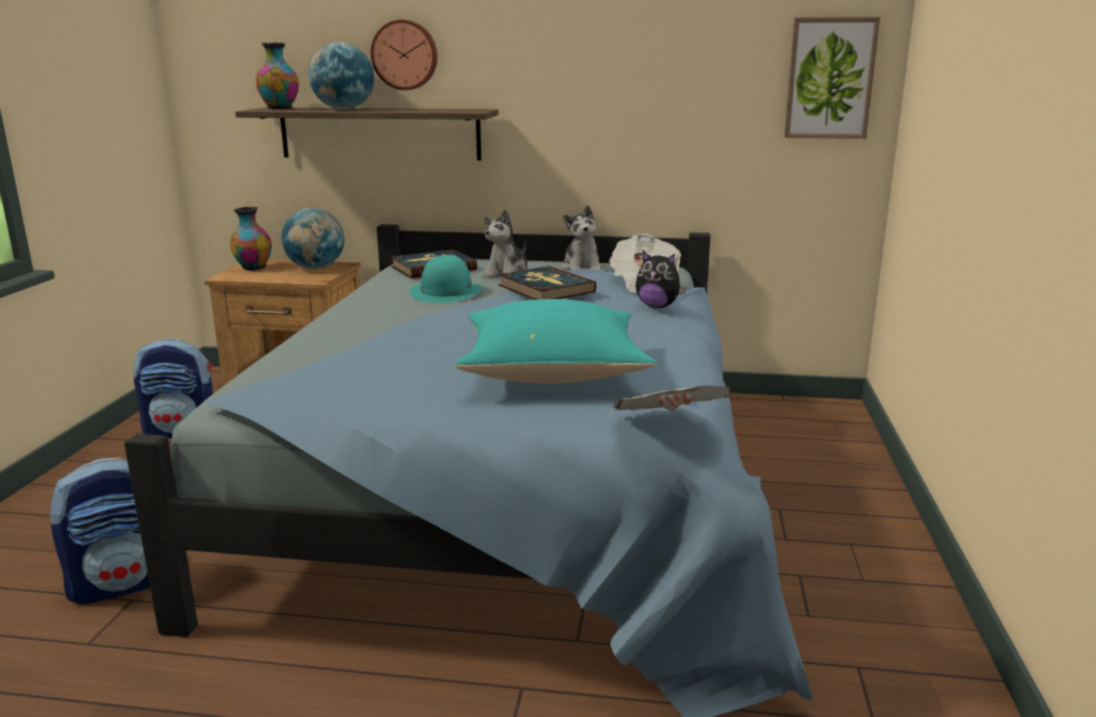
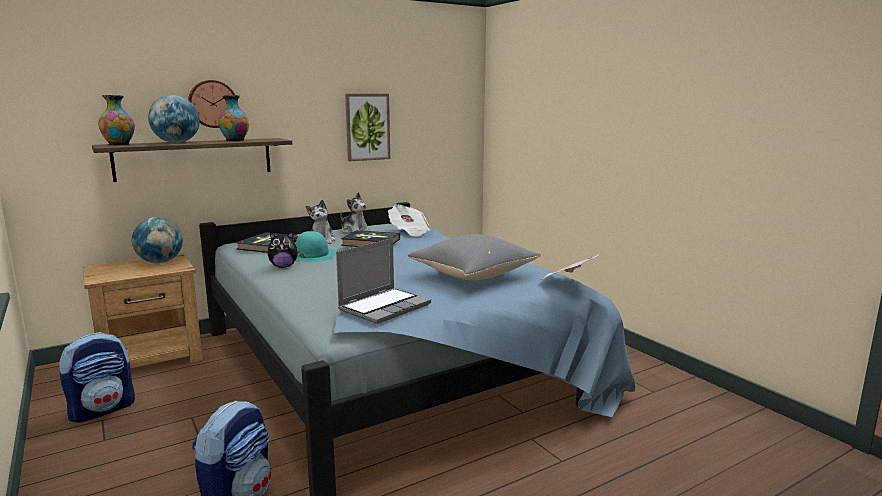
camera: 40 degrees left, 5 degrees down
(253, 268) = (106, 270): vase -> vase (235, 140)
(327, 386) = (385, 307): none -> laptop
(554, 373) = (473, 275): turquoise pillow -> grey pillow
(658, 306) = (443, 240): plush toy -> plush toy (283, 266)
(830, 78) = (454, 115): picture -> picture (367, 127)

